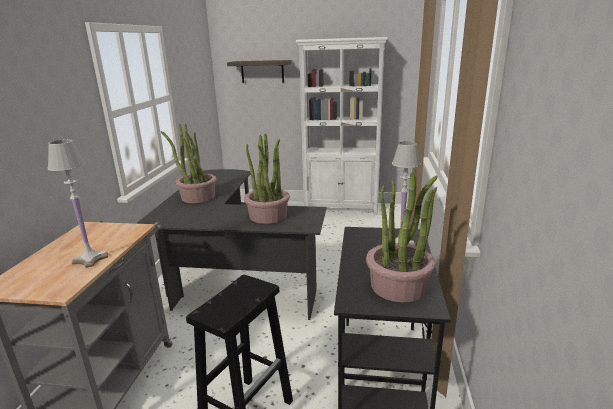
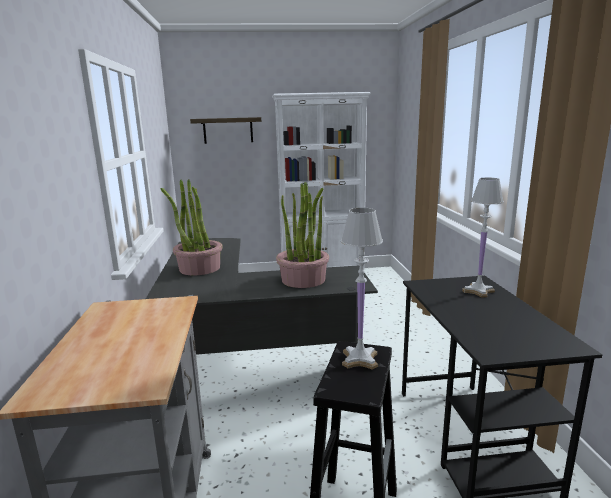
camera: 15 degrees left, 5 degrees down
(90, 259) = (150, 343): white table lamp -> white table lamp (360, 359)
(399, 286) = (520, 330): potted plant -> none

